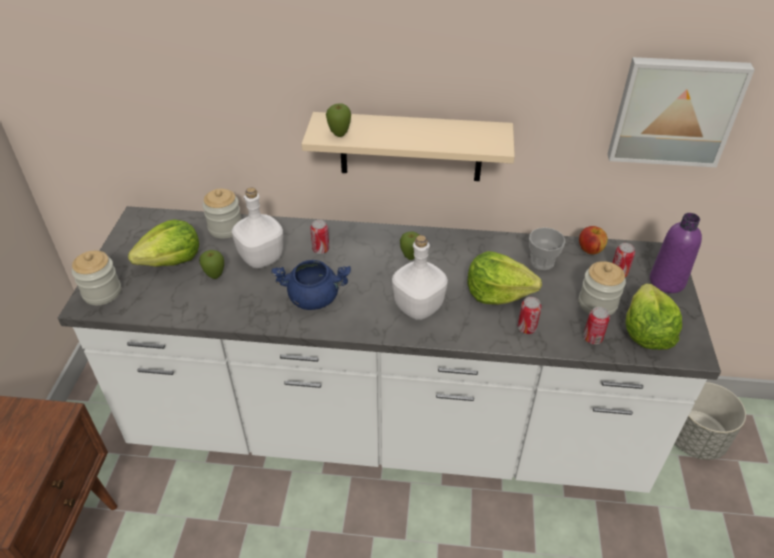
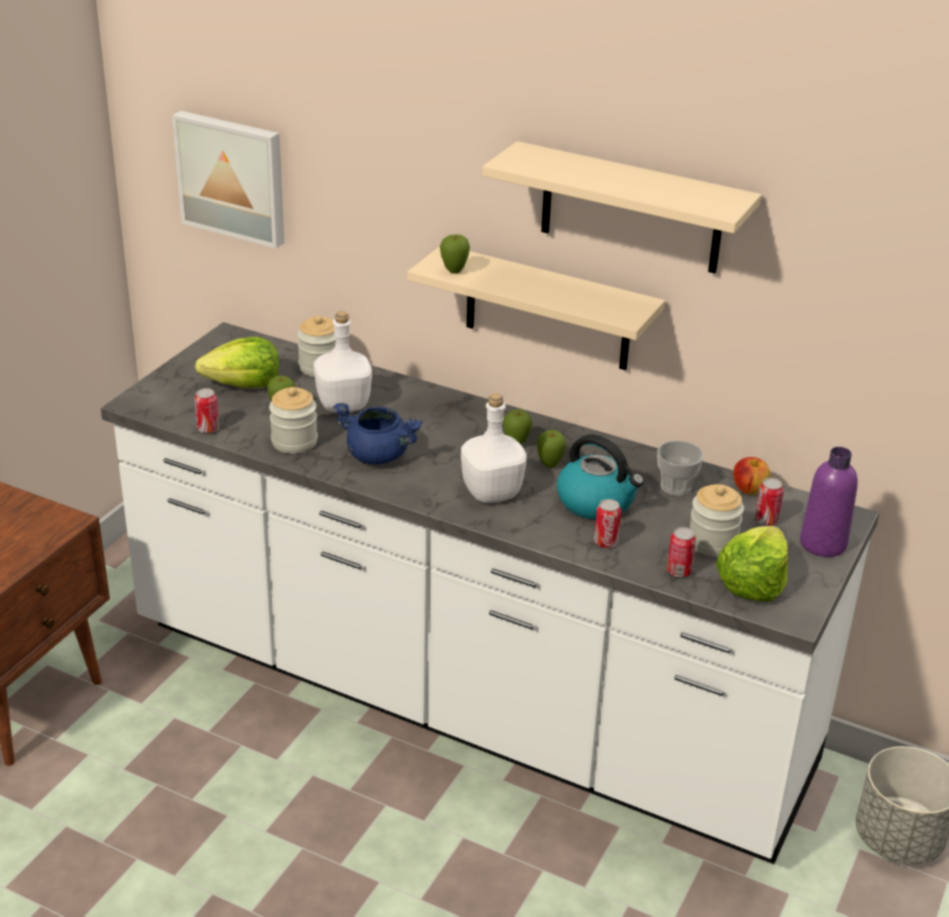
camera: 20 degrees right, 10 degrees down
(102, 292) = (156, 396): jar -> jar (294, 442)
(321, 249) = (416, 412): can -> can (208, 429)
(445, 269) = (549, 465): none -> apple
(483, 54) = (631, 209): none -> beige shelf
(497, 292) = (597, 502): lettuce -> kettle
(674, 111) = (856, 320): picture -> picture (233, 177)

